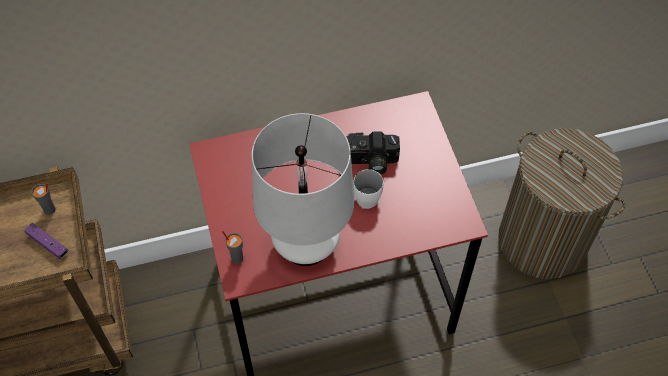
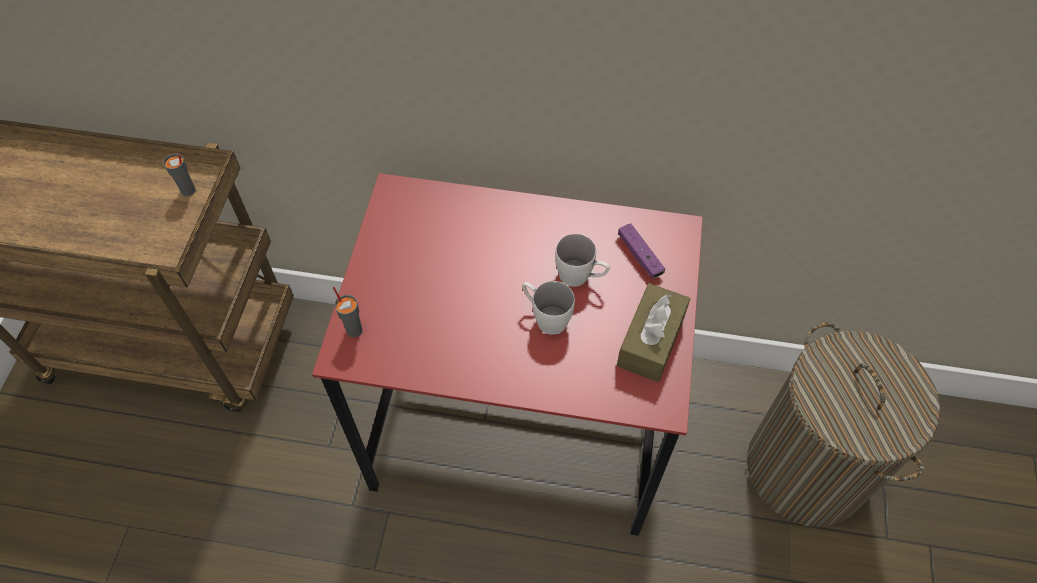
camera: 25 degrees right, 0 degrees up
(48, 244) = (163, 228): purple game controller -> purple game controller (640, 256)
(306, 245) = (444, 348): white table lamp -> none
(370, 162) = (581, 277): camera -> white mug
(437, 186) = (651, 341): none -> brown tissue box

